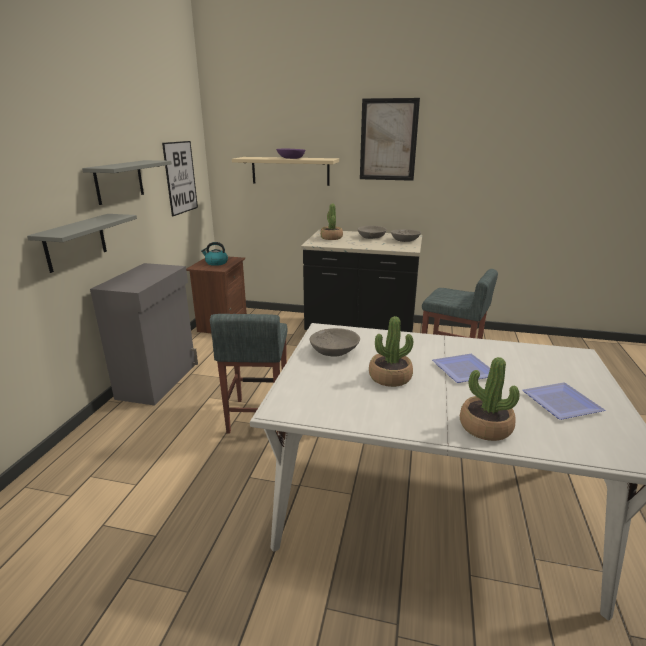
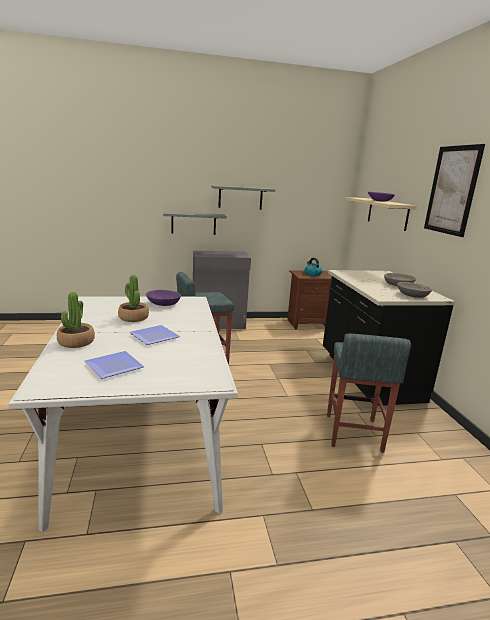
camera: 65 degrees right, 5 degrees down
(180, 177) = (309, 206): picture -> none
(331, 238) = (368, 275): potted plant -> none
(334, 351) = (163, 304): grey bowl -> purple bowl

